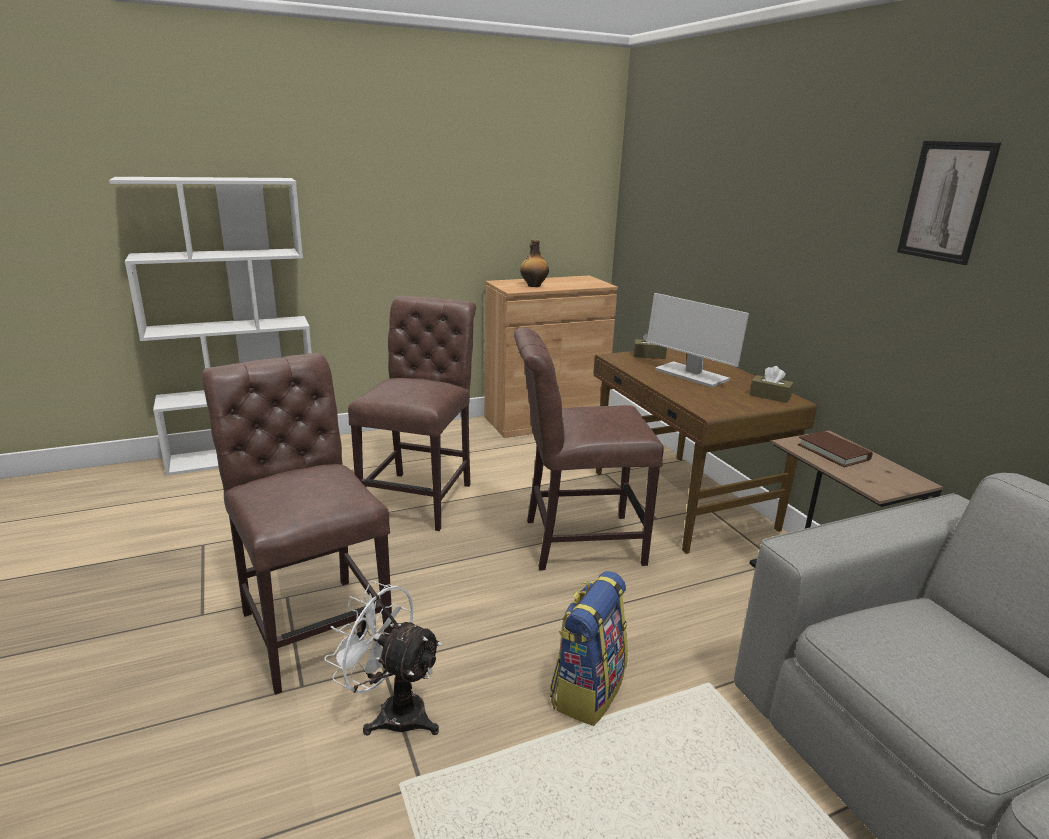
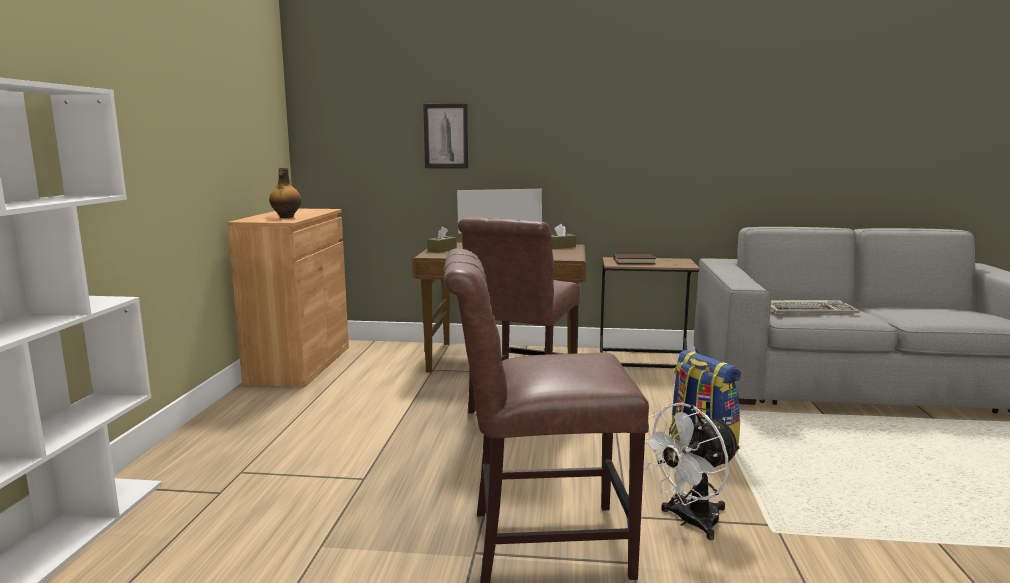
camera: 60 degrees left, 10 degrees down
(421, 497) = (363, 447): brown chair -> none
(928, 657) = (810, 310): none -> keyboard
(946, 201) = (646, 97): picture -> picture (446, 136)

